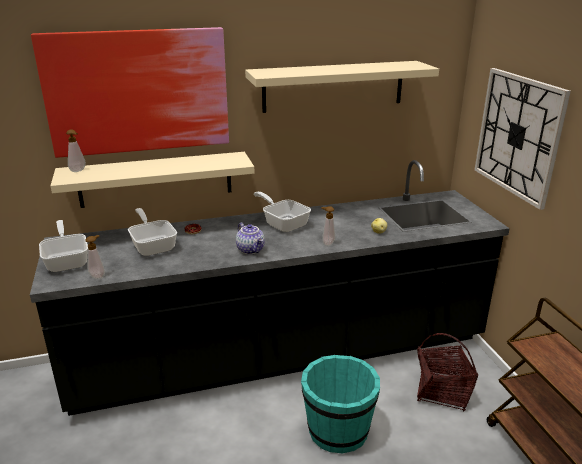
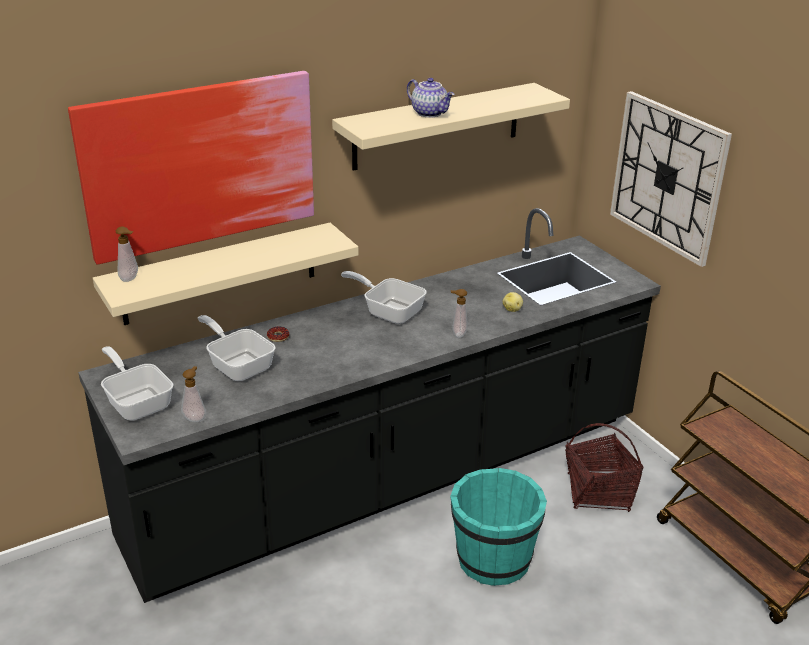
camera: 15 degrees left, 5 degrees up
(251, 250) = (368, 355): teapot -> teapot (430, 113)

